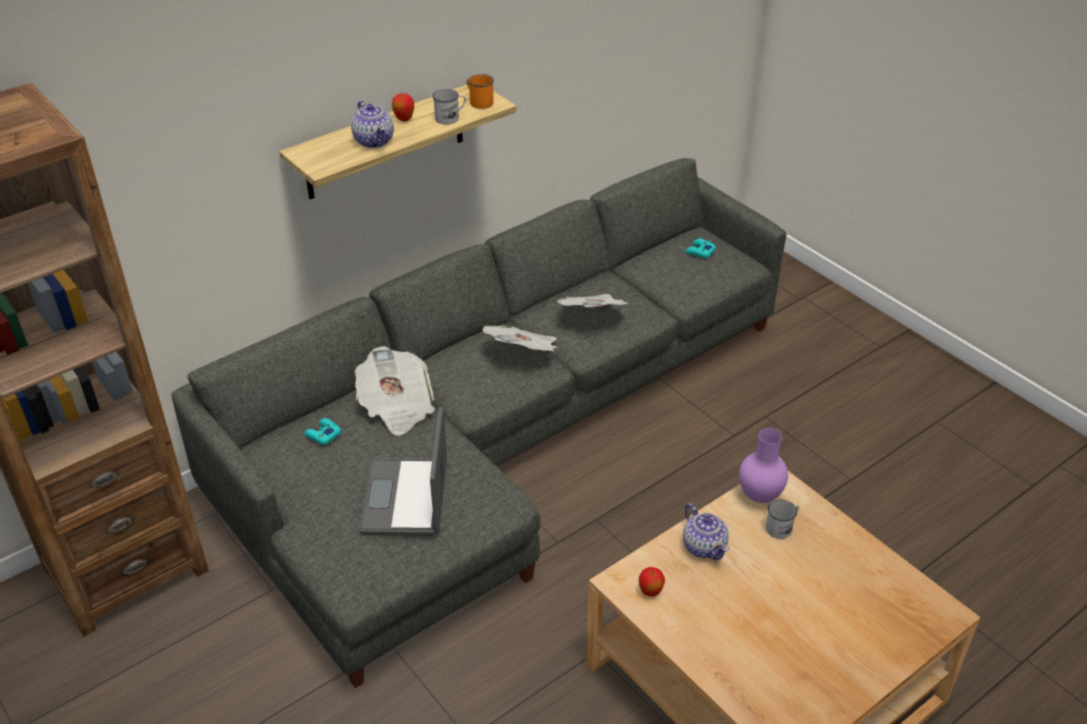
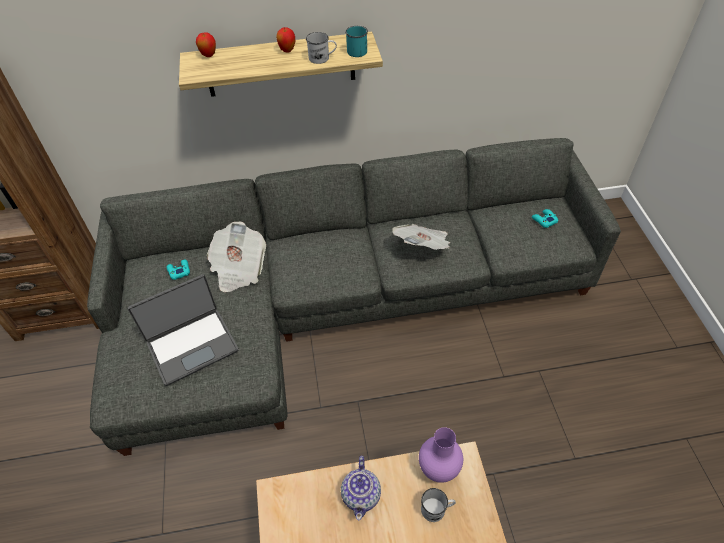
camera: 30 degrees right, 10 degrees up
(374, 141) = (249, 63): teapot -> none
(407, 498) = (192, 345): laptop -> laptop turned 150 degrees counterclockwise
(479, 102) = (356, 50): orange mug -> turquoise mug
(523, 353) = (353, 258): newspaper -> none
(650, 592) = (291, 516): apple -> apple (209, 55)

